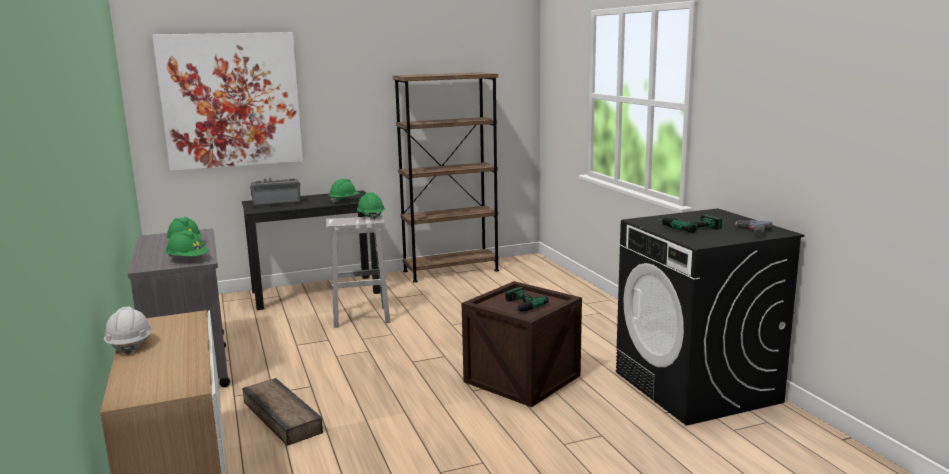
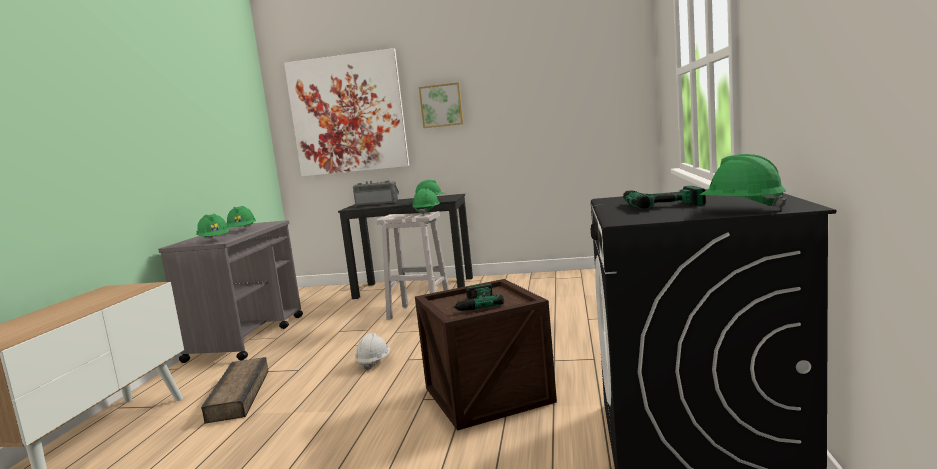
camera: 30 degrees right, 5 degrees down
(130, 345) = (62, 303): white hard hat -> white hard hat (373, 362)
(341, 97) = (441, 105): none -> picture
(451, 271) = (552, 277): brown bookcase -> none
(752, 233) = (742, 208): power drill -> green hard hat

